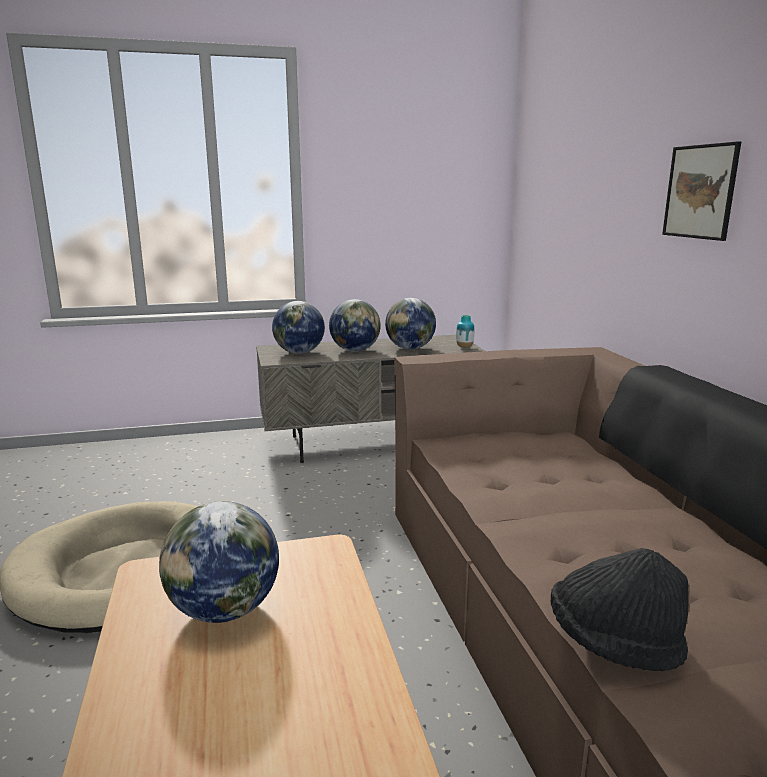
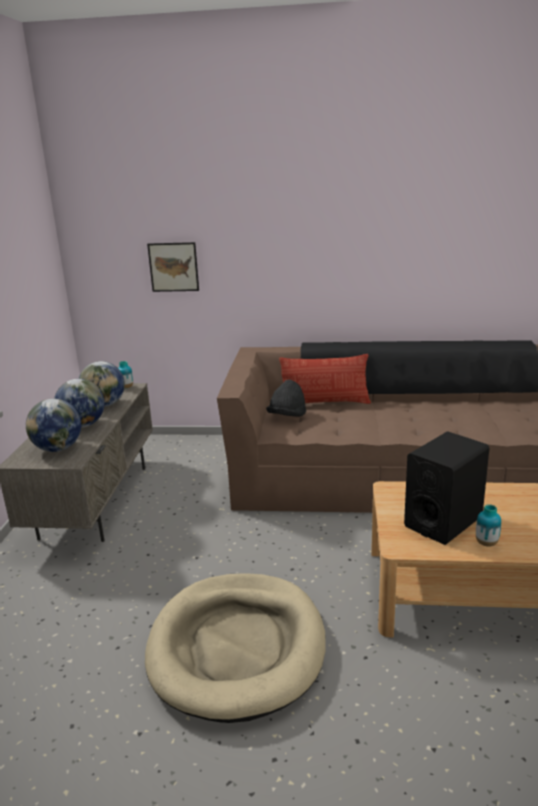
camera: 70 degrees left, 5 degrees up
(149, 665) = (486, 543): none -> vase
(224, 610) = (443, 521): globe -> black speaker
(607, 465) = (325, 403): none -> pillow
(614, 643) = (485, 435): black hat -> black hat (287, 417)
(700, 192) = (298, 245): picture -> picture (173, 267)

